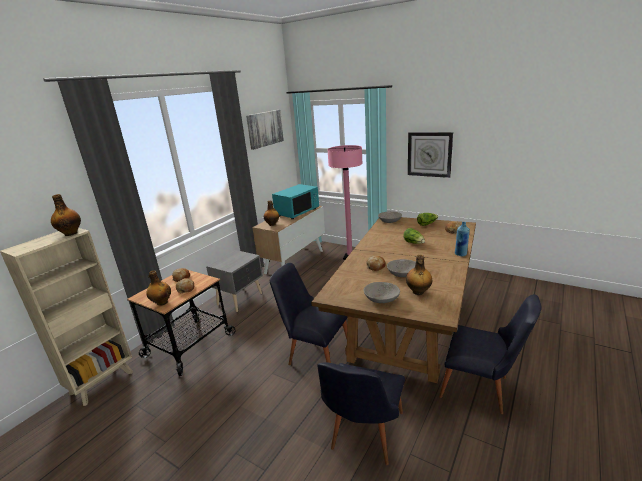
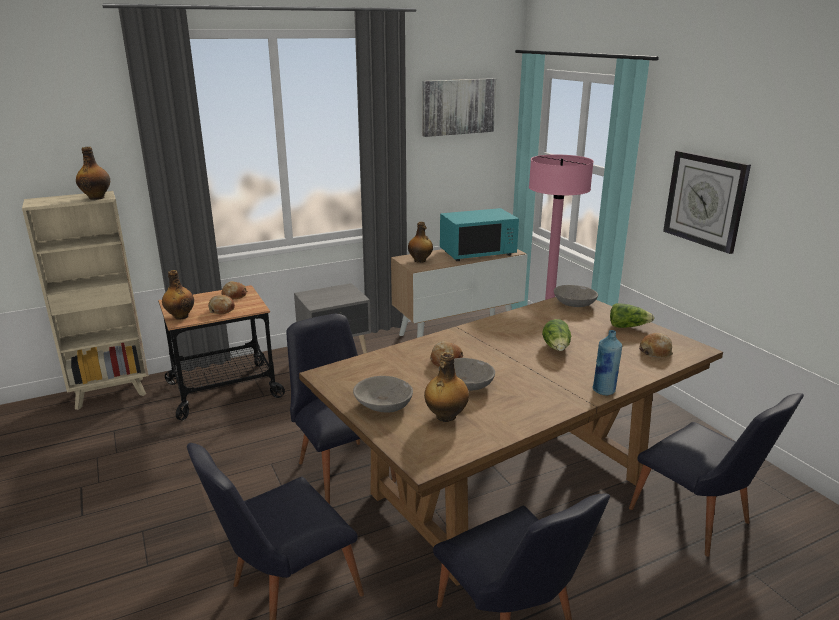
camera: 30 degrees right, 0 degrees up
(491, 305) = (698, 522): none -> black chair

